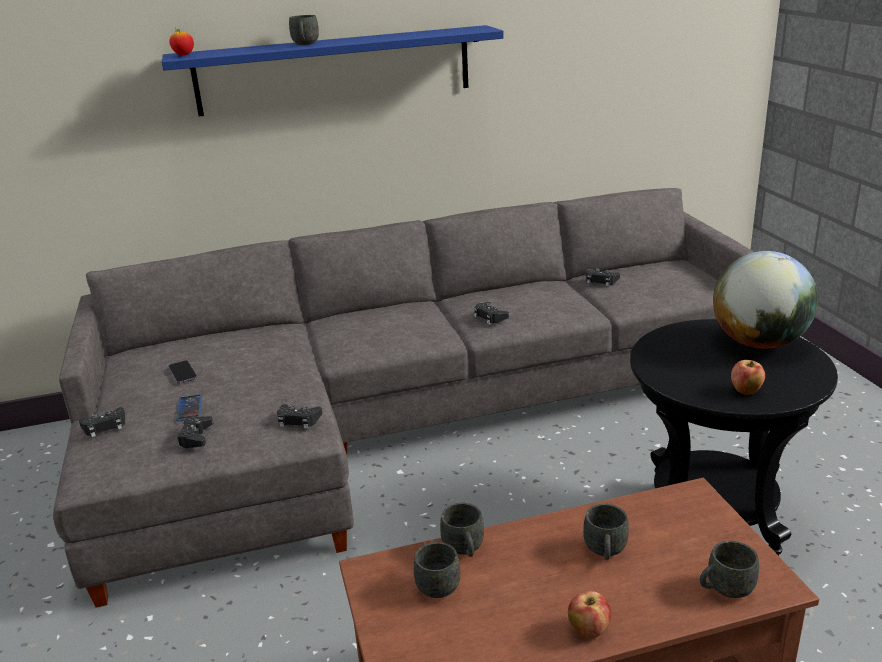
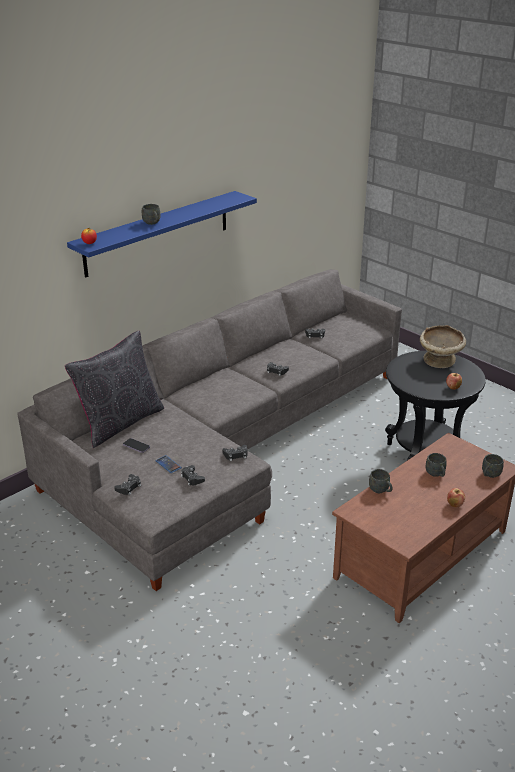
camera: 30 degrees left, 5 degrees up
(206, 339) = (120, 422): none -> black pillow
(437, 583) = (383, 507): grey mug -> none
(759, 343) = (440, 361): globe -> beige bowl

